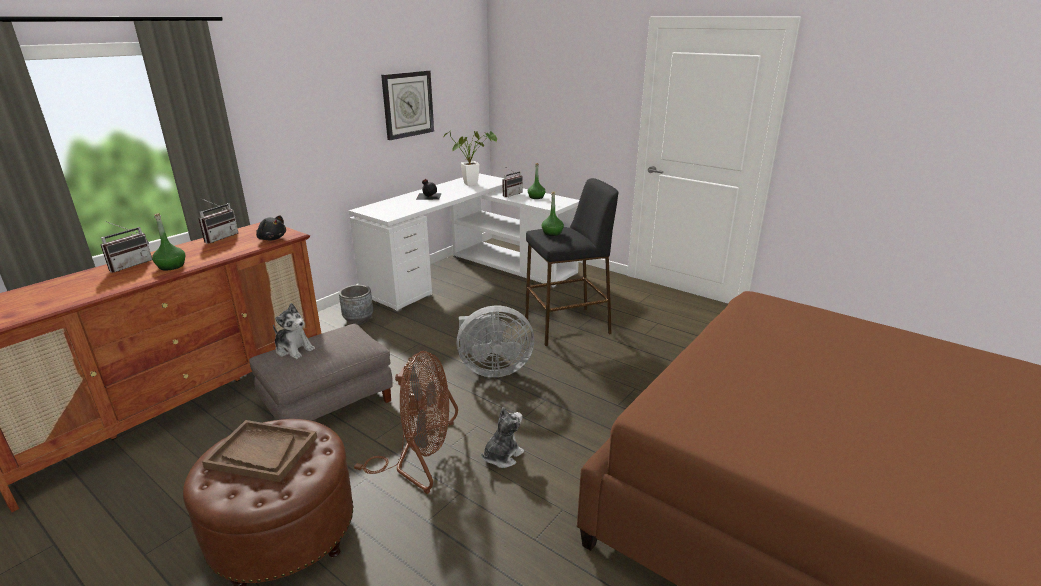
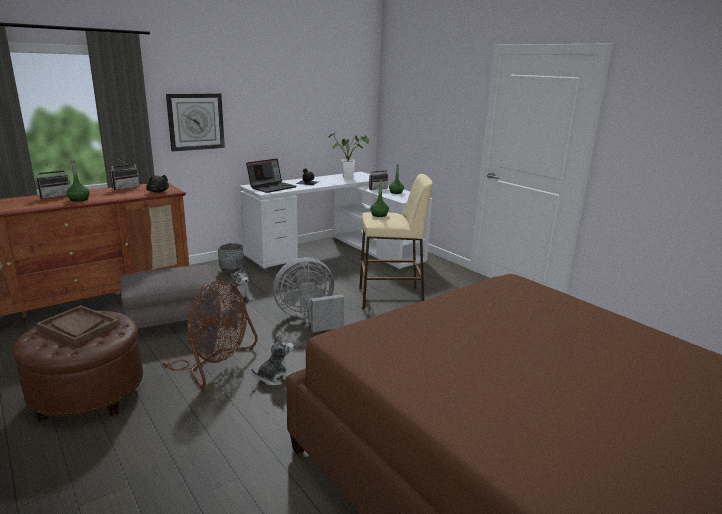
camera: 15 degrees right, 5 degrees down
(294, 349) = (151, 272): plush toy -> plush toy (241, 298)
(392, 208) = (272, 187): none -> laptop
(407, 104) = (300, 109): wall clock -> wall clock (196, 121)
(492, 369) = (308, 318): grey fan -> grey fan turned 150 degrees clockwise
(567, 326) = (391, 298): black stool -> beige stool

